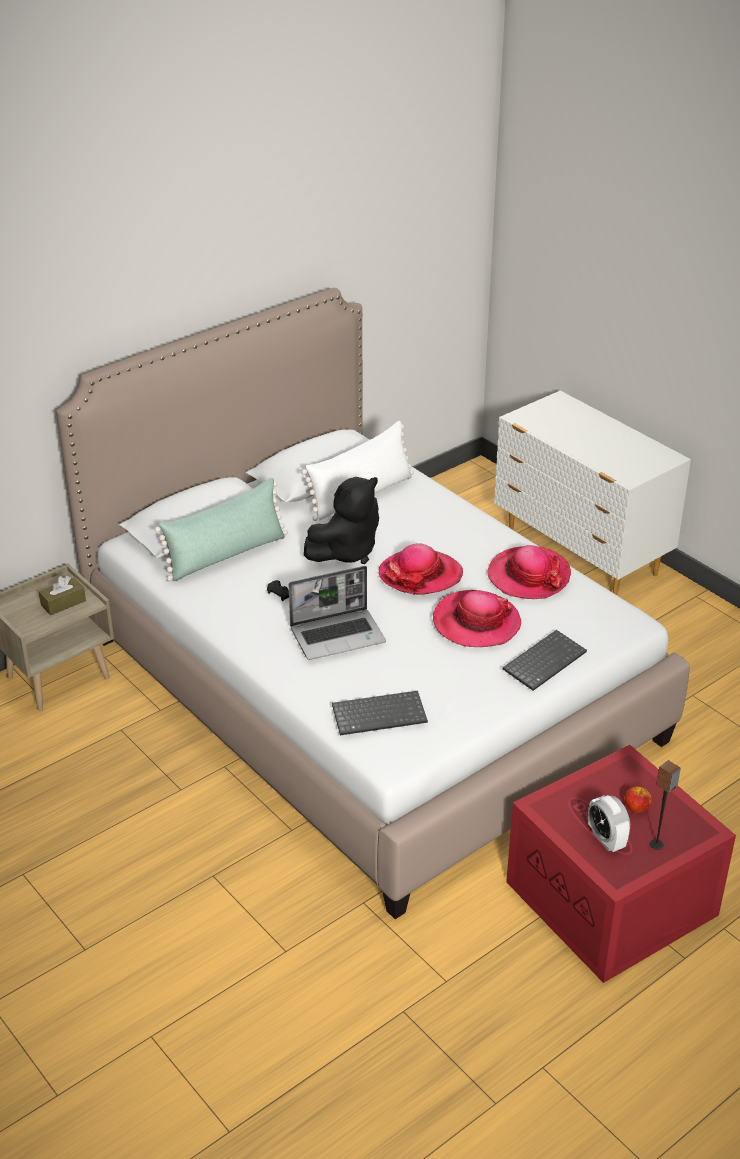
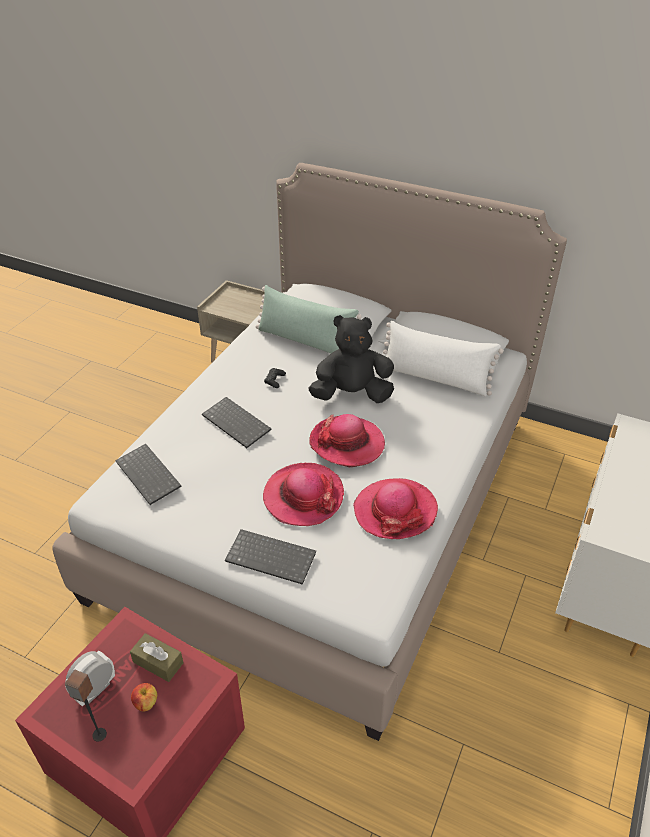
camera: 65 degrees right, 5 degrees up
(63, 603) = (245, 309): brown tissue box -> brown tissue box (158, 662)
(338, 635) = (238, 423): laptop -> keyboard
(346, 552) = (352, 395): black plush toy -> black plush toy turned 150 degrees clockwise

